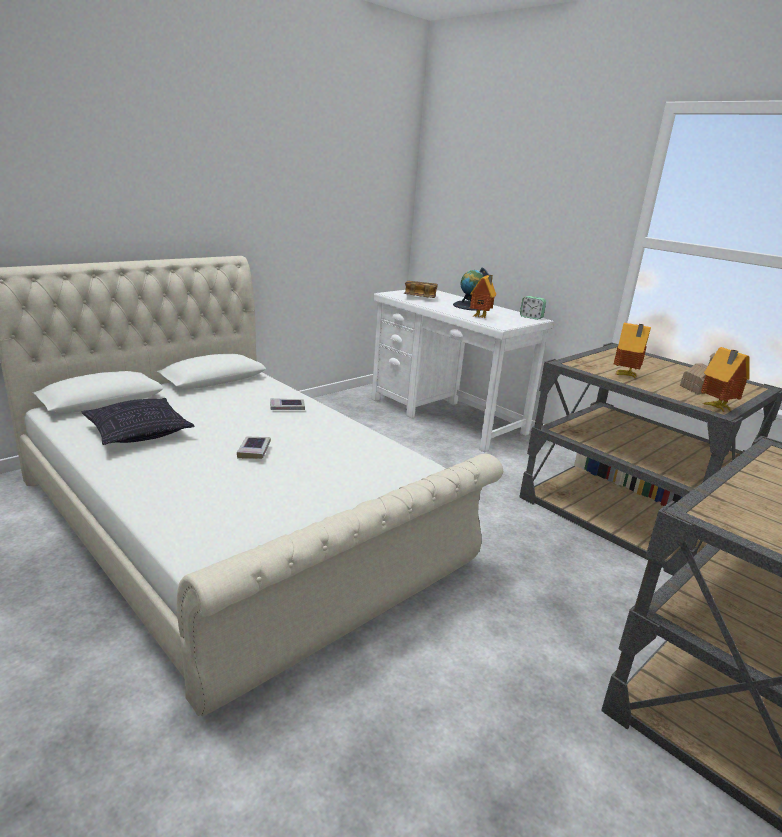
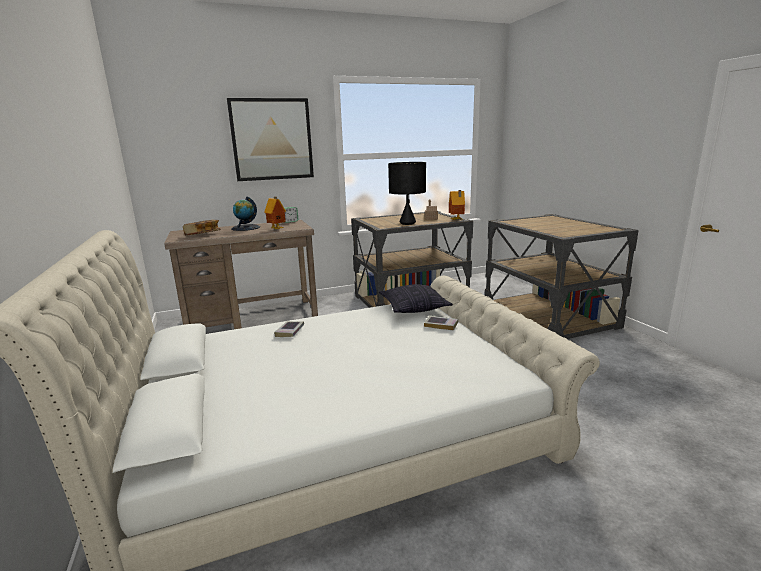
camera: 65 degrees left, 5 degrees down
(139, 433) = (291, 401): pillow -> pillow (413, 308)
(254, 450) = (369, 348): book -> book (441, 325)
(447, 416) = (252, 317): white desk -> brown desk
(552, 198) = (272, 139): none -> picture
(625, 376) = (407, 223): toy house -> black table lamp

